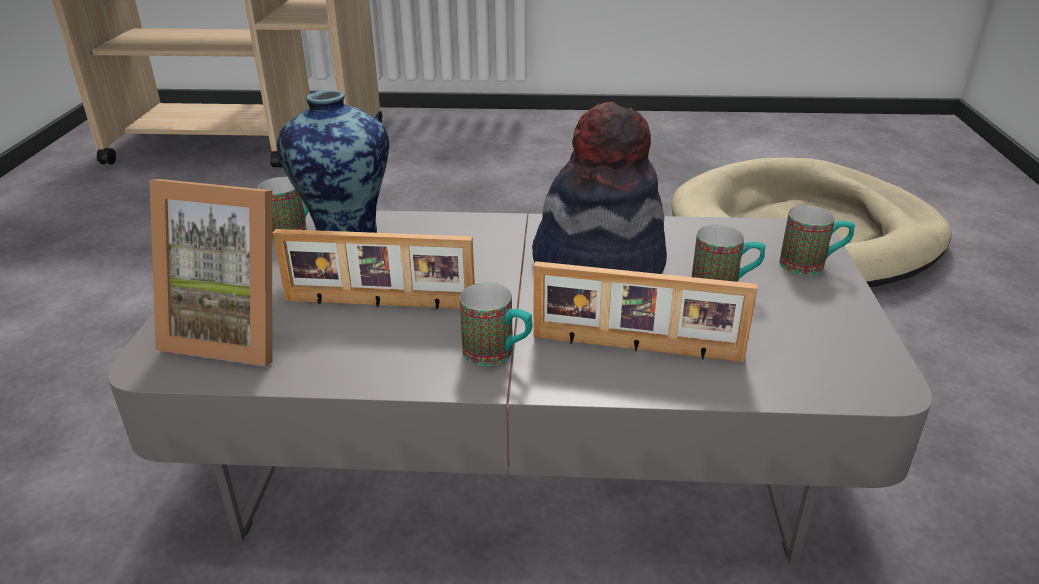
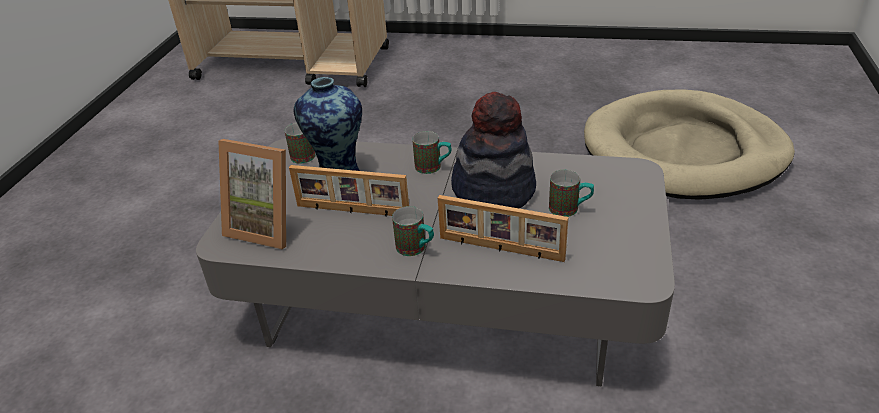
camera: 10 degrees right, 5 degrees up
(811, 265) = (635, 195): mug -> mug (433, 167)

